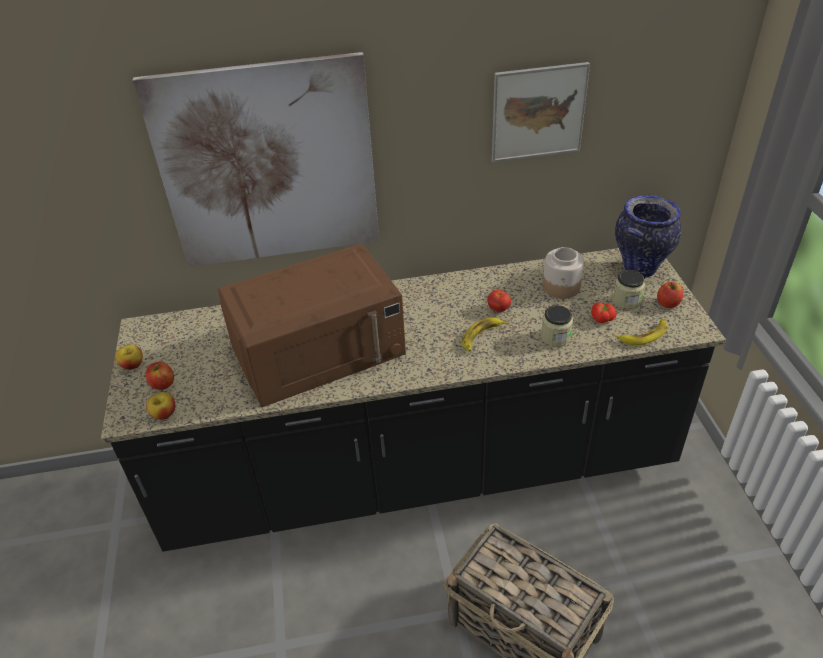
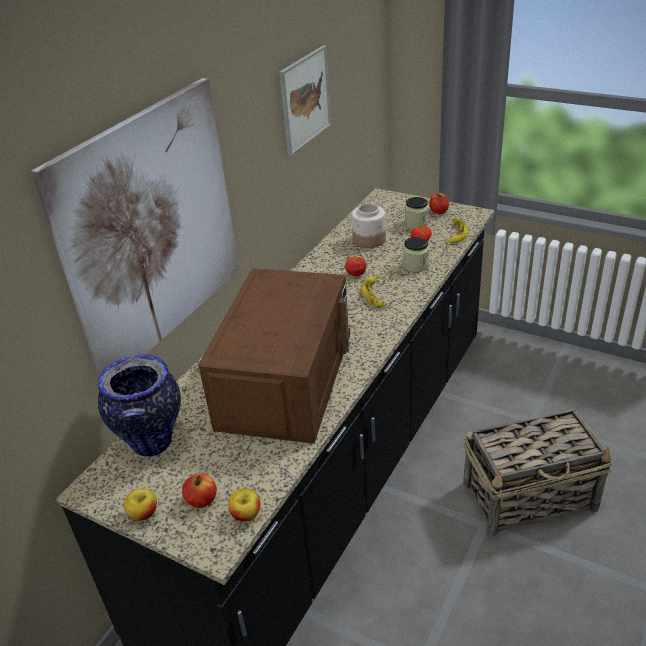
camera: 50 degrees left, 5 degrees down
(640, 268) = (392, 204): vase -> vase (152, 442)

